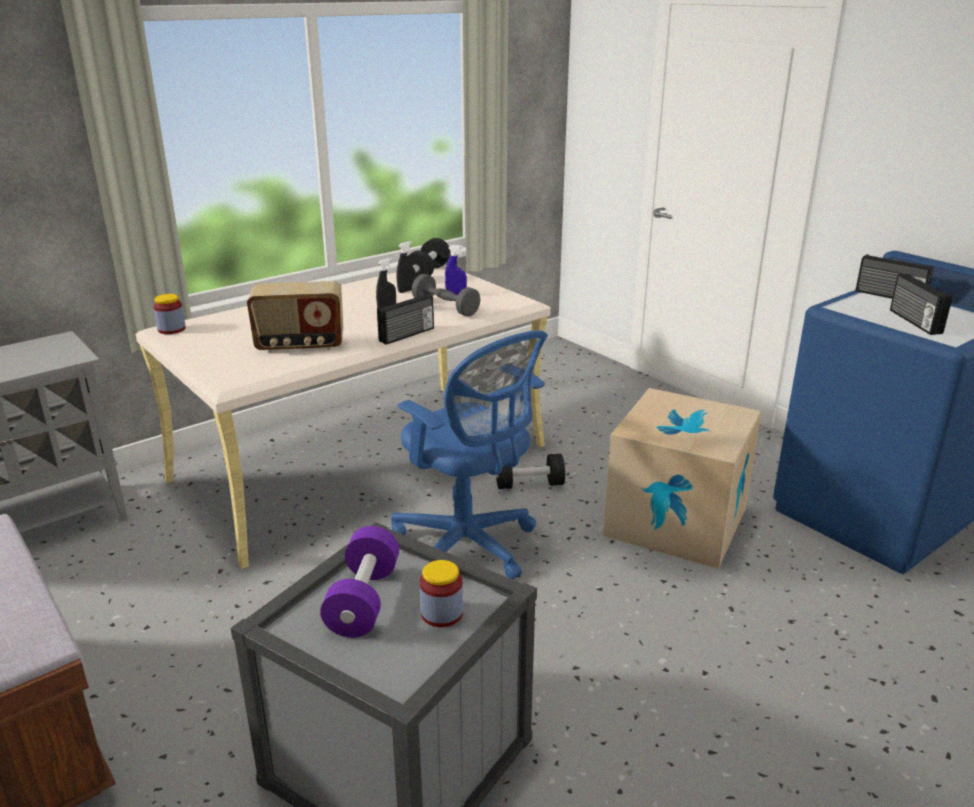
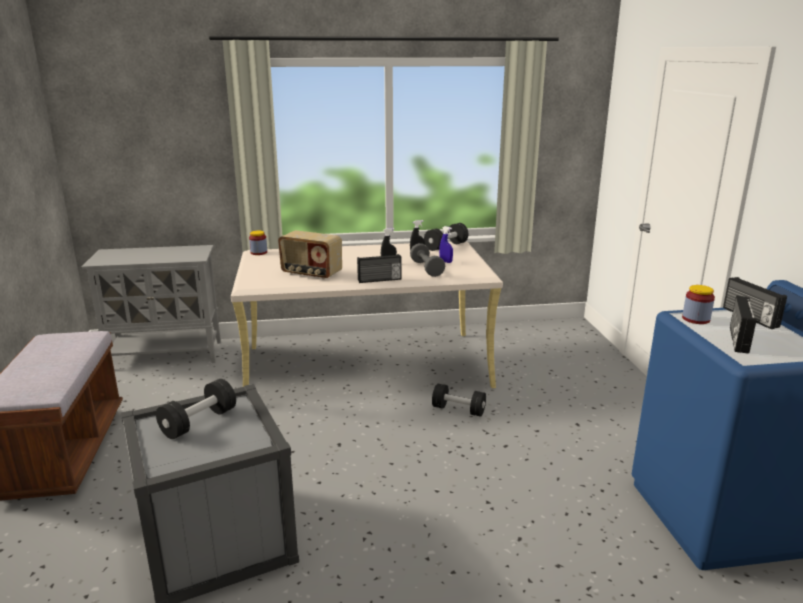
camera: 30 degrees right, 5 degrees down
(363, 600) = (199, 422): purple dumbbell -> black dumbbell
(442, 613) = (227, 443): jar -> jar (696, 319)
(468, 546) = (379, 435): blue office chair -> none
(676, 522) = (540, 466): cardboard box -> none

